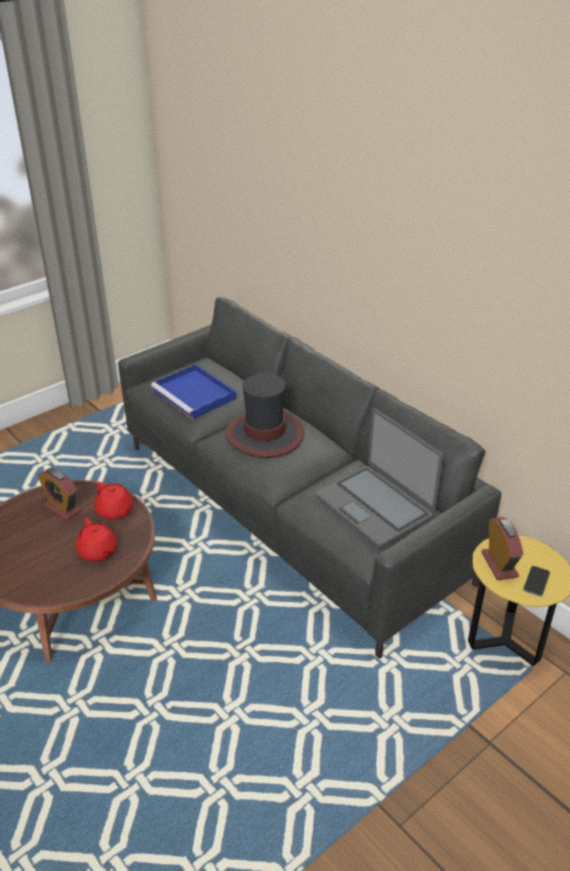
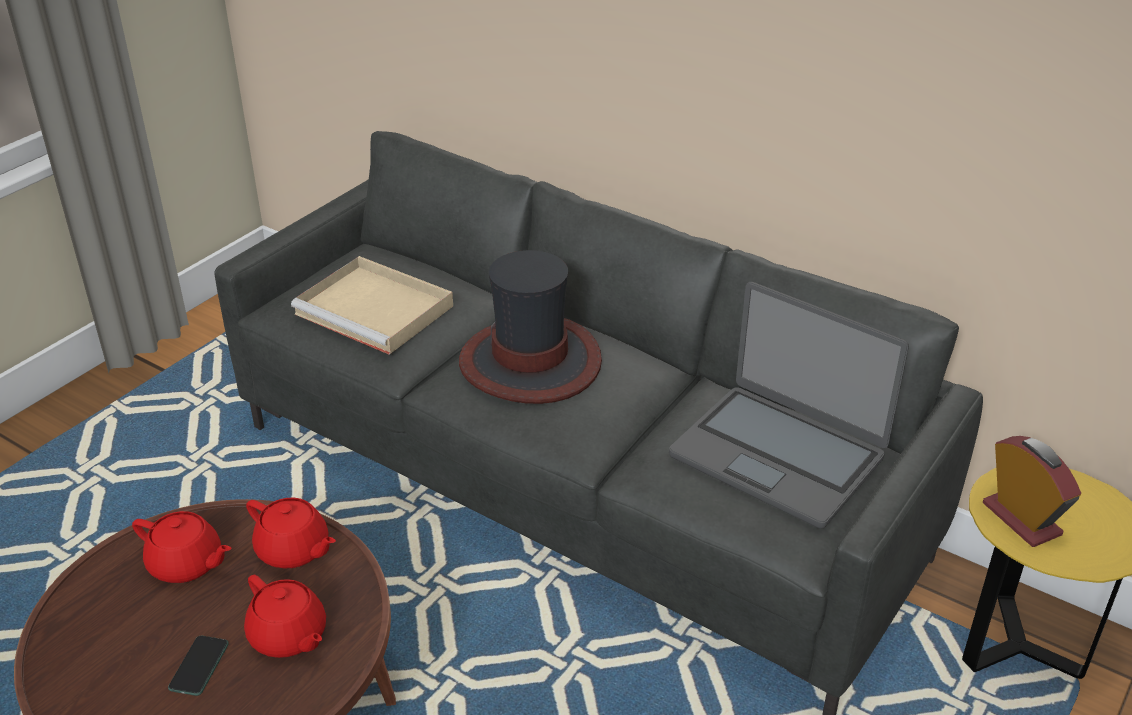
camera: 15 degrees left, 0 degrees up
(62, 508) = (187, 564): alarm clock -> red teapot
(195, 395) = (377, 310): blue tray -> beige tray
(536, 581) = (1093, 536): phone -> phone (199, 666)

